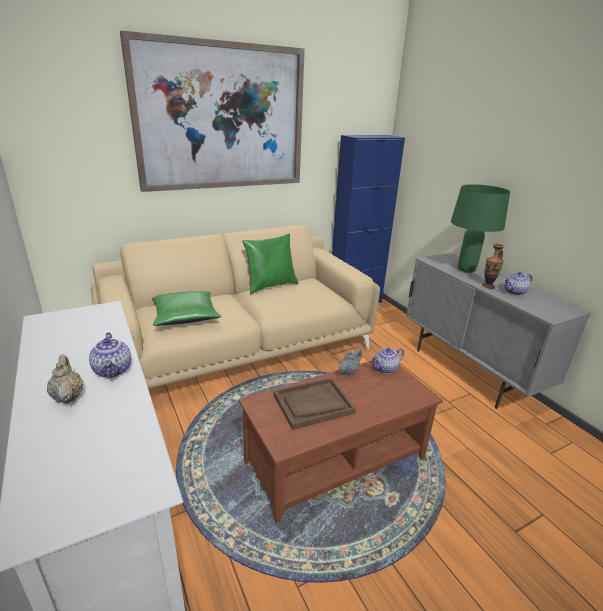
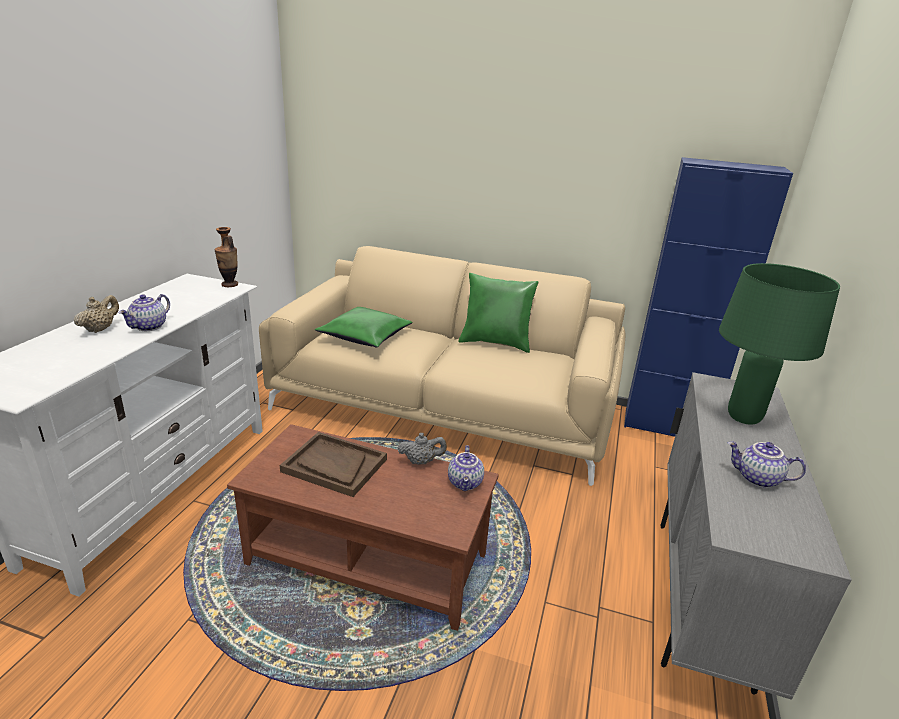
camera: 45 degrees right, 0 degrees up
(221, 118) = (499, 118): picture -> none
(385, 369) = (466, 483): teapot -> teapot turned 105 degrees counterclockwise
(488, 286) = (726, 450): vase -> vase (229, 284)

